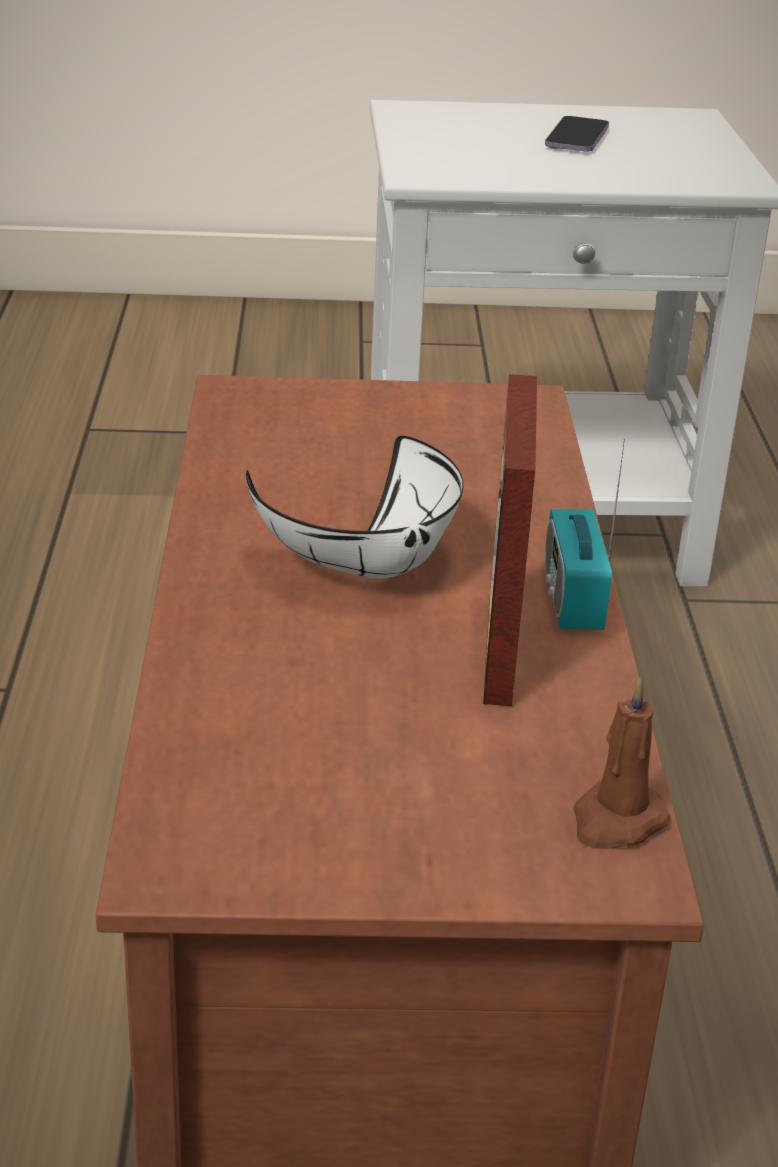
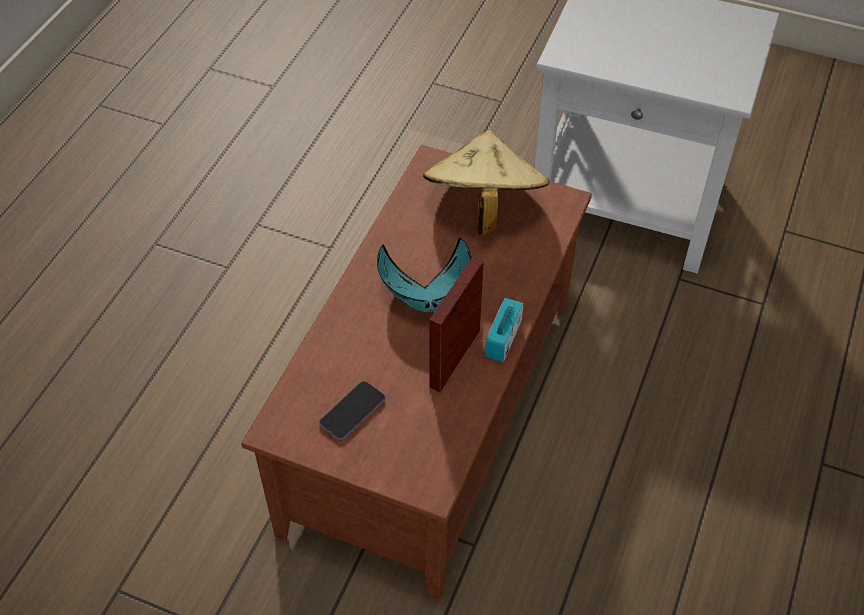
camera: 25 degrees right, 20 degrees up
(367, 567) = (427, 295): white bowl -> turquoise bowl
(382, 431) = (483, 207): none -> beige hat
(577, 138) = (671, 32): phone -> phone (352, 411)
(616, 821) = (444, 462): brown candle -> none

